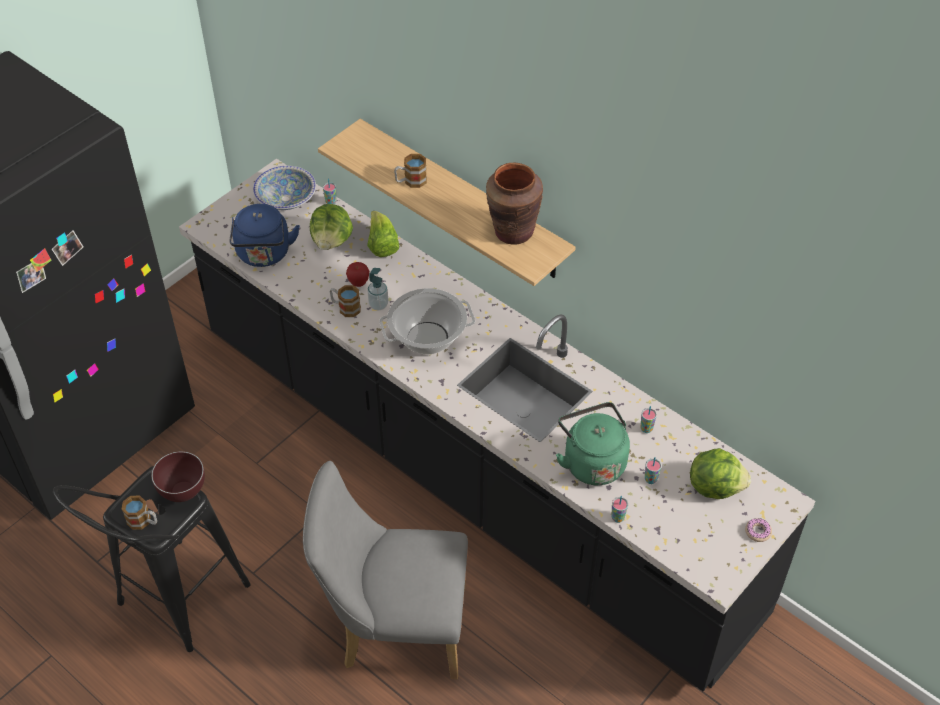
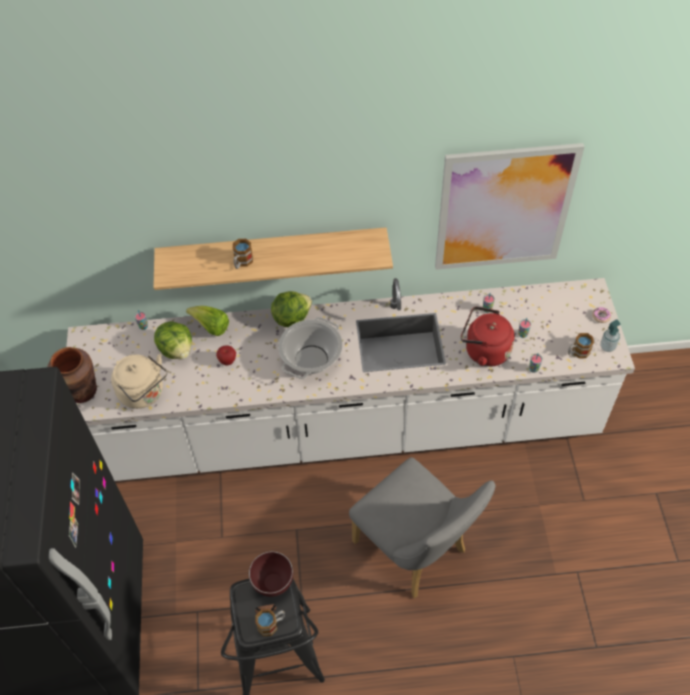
camera: 45 degrees left, 5 degrees up
(264, 255) = (144, 394): blue kettle -> beige kettle
(286, 199) = (110, 347): bowl -> none
(345, 308) = (240, 382): mug -> mug (577, 352)
(378, 305) = (257, 364): soap dispenser -> soap dispenser (607, 347)
(394, 627) = (415, 551): grey chair -> grey chair turned 90 degrees counterclockwise
(470, 469) = (347, 427): black counter -> white counter
(513, 231) = (342, 245): brown vase -> brown vase (81, 391)
(592, 461) = (484, 351): green kettle -> red kettle
(704, 310) = (504, 208): none -> picture
(715, 486) = (554, 311): lettuce -> lettuce (291, 317)

